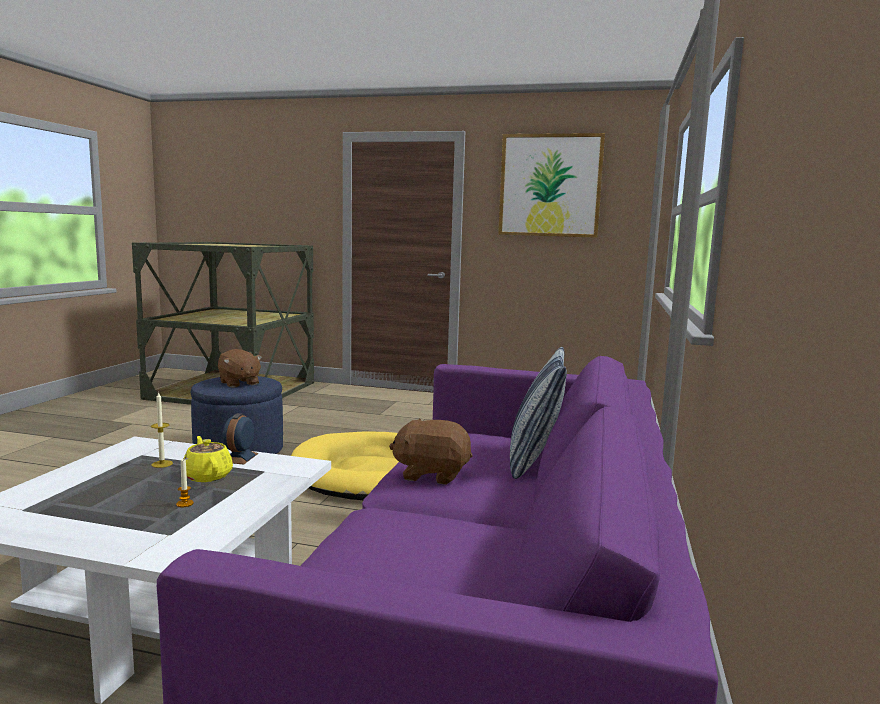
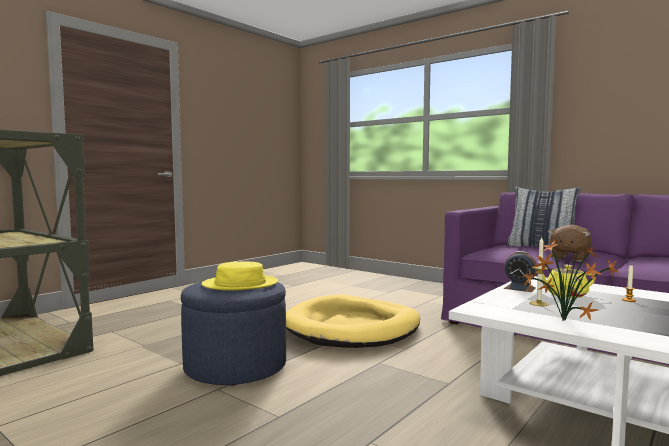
camera: 65 degrees left, 5 degrees down
(91, 470) = (562, 321): none -> potted plant
(239, 383) = (240, 284): brown plush toy -> yellow hat
(550, 185) = (240, 101): picture -> none

